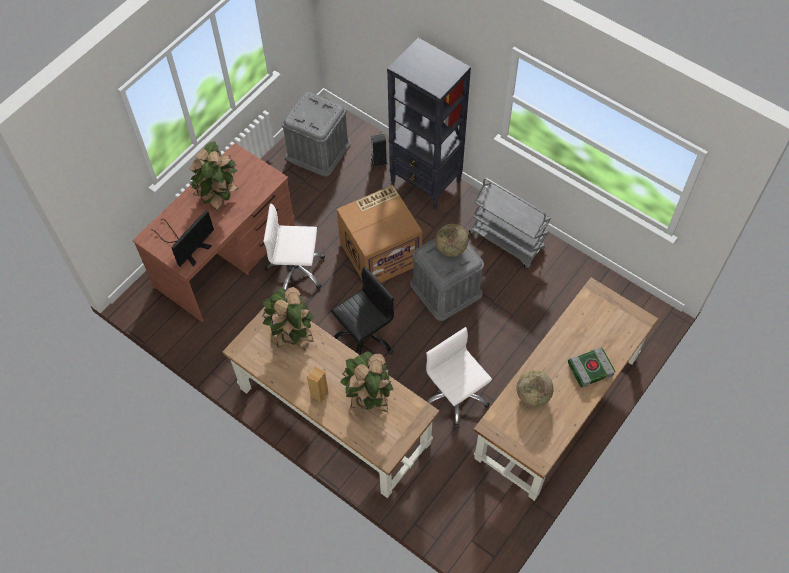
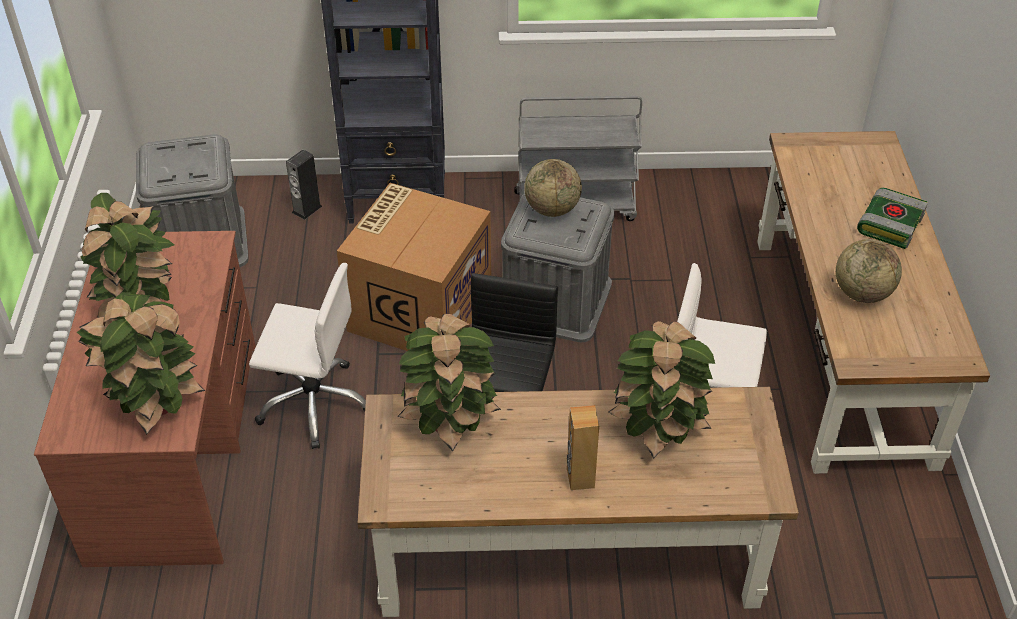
camera: 40 degrees left, 15 degrees down
(188, 247) = (154, 405): monitor -> potted plant
(296, 271) = (314, 403): white office chair -> white office chair turned 135 degrees counterclockwise

